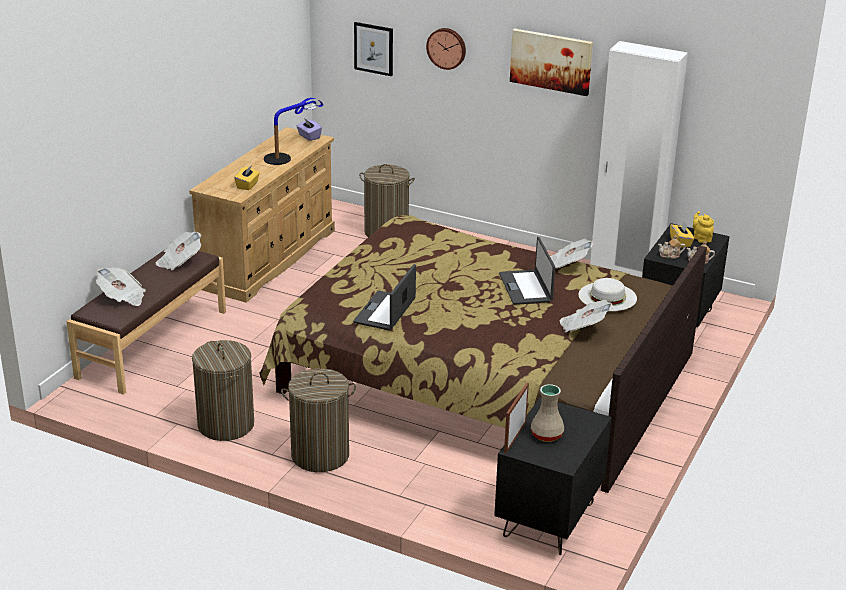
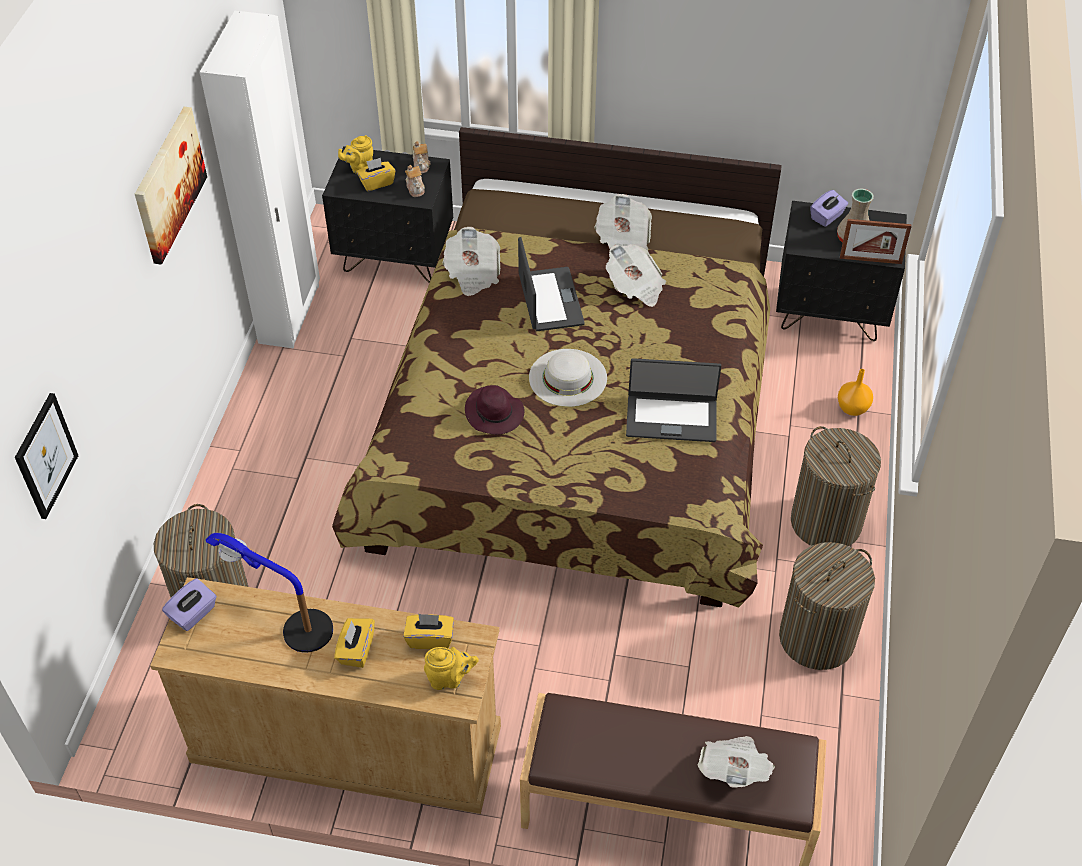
camera: 105 degrees left, 20 degrees up
(179, 262) = (591, 737): newspaper -> newspaper (635, 287)
(219, 187) = (449, 679): none -> yellow teapot
(256, 168) = (356, 650): none -> yellow tissue box
(424, 253) = (495, 414): none -> purple hat
(429, 501) = (852, 408): none -> orange vase
(447, 48) = (99, 323): wall clock -> none
(526, 287) = (549, 300): laptop -> laptop turned 75 degrees counterclockwise
(582, 429) = (827, 217): none -> purple tissue box
(607, 296) = (539, 230): white hat -> white hat (567, 377)

